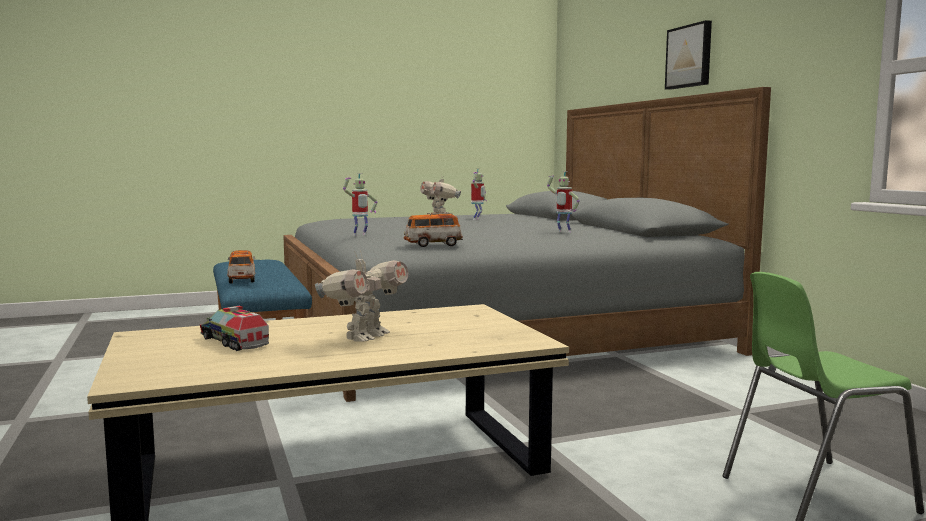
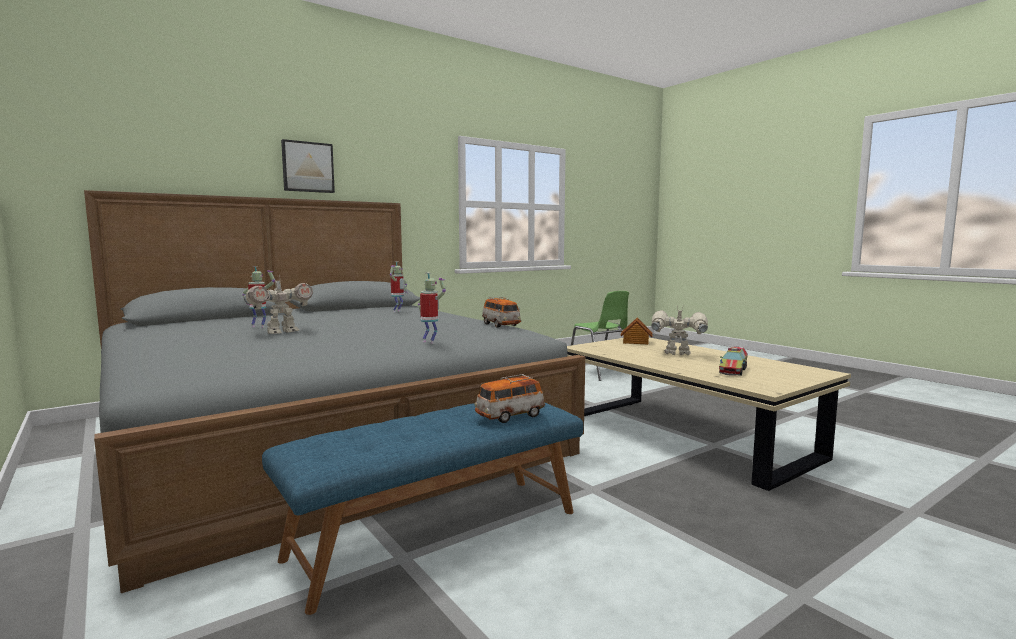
camera: 105 degrees left, 0 degrees up
(493, 335) = (635, 342): none -> toy house

